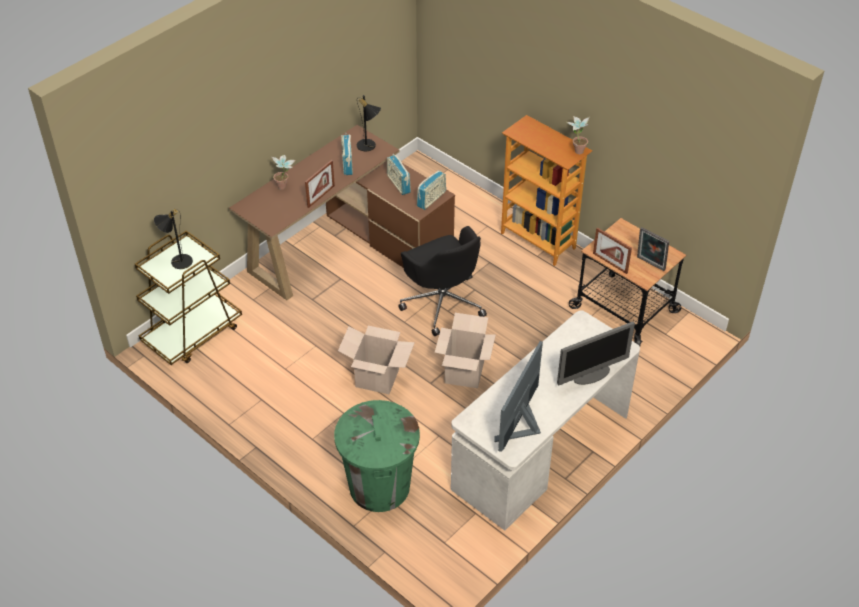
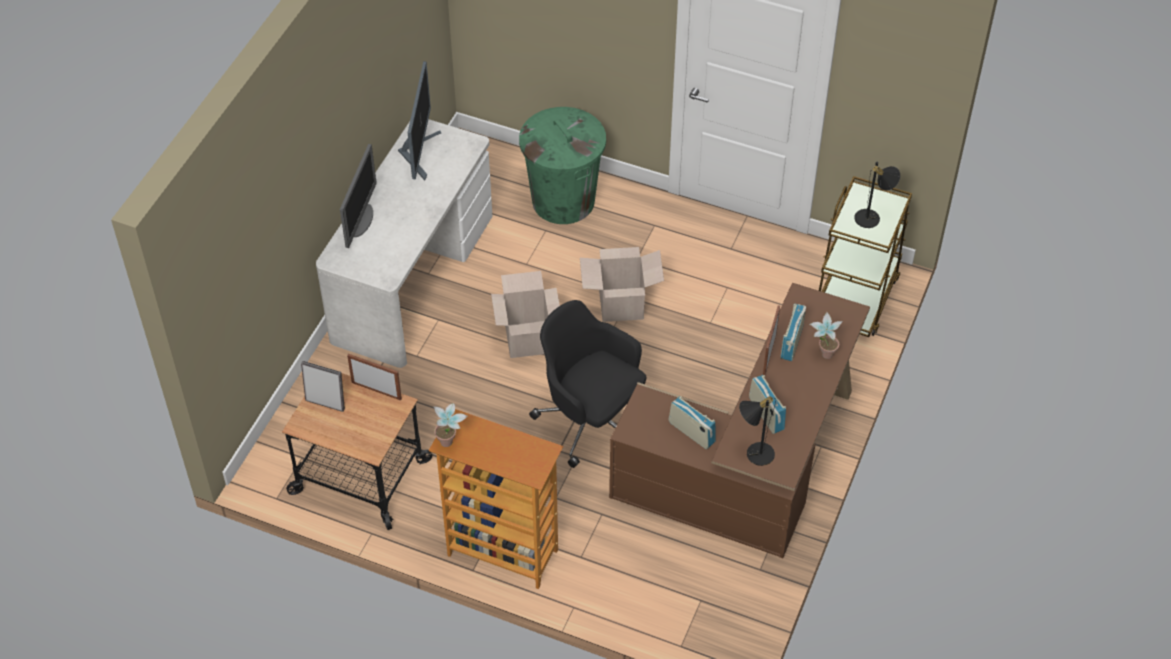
camera: 160 degrees right, 5 degrees up
(431, 199) = (637, 421): radio -> radio (792, 342)
(592, 375) = (361, 220): monitor -> monitor turned 150 degrees clockwise

